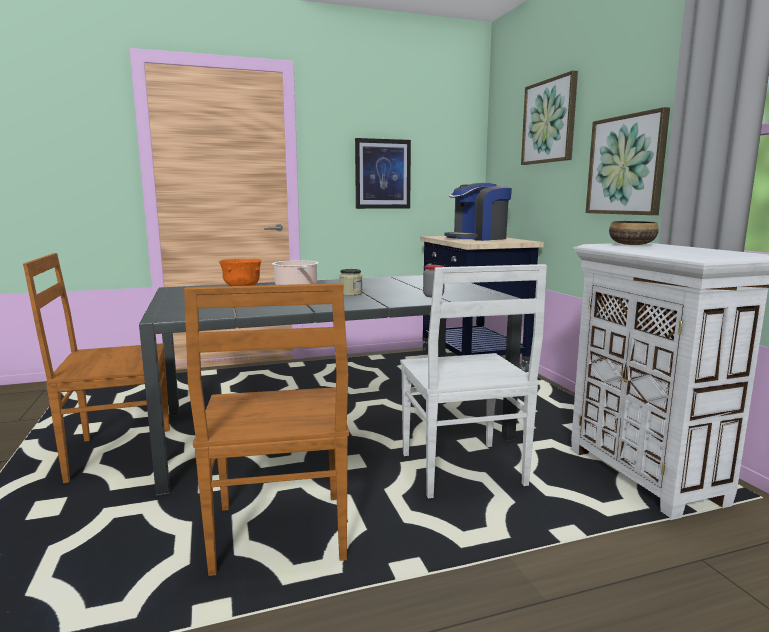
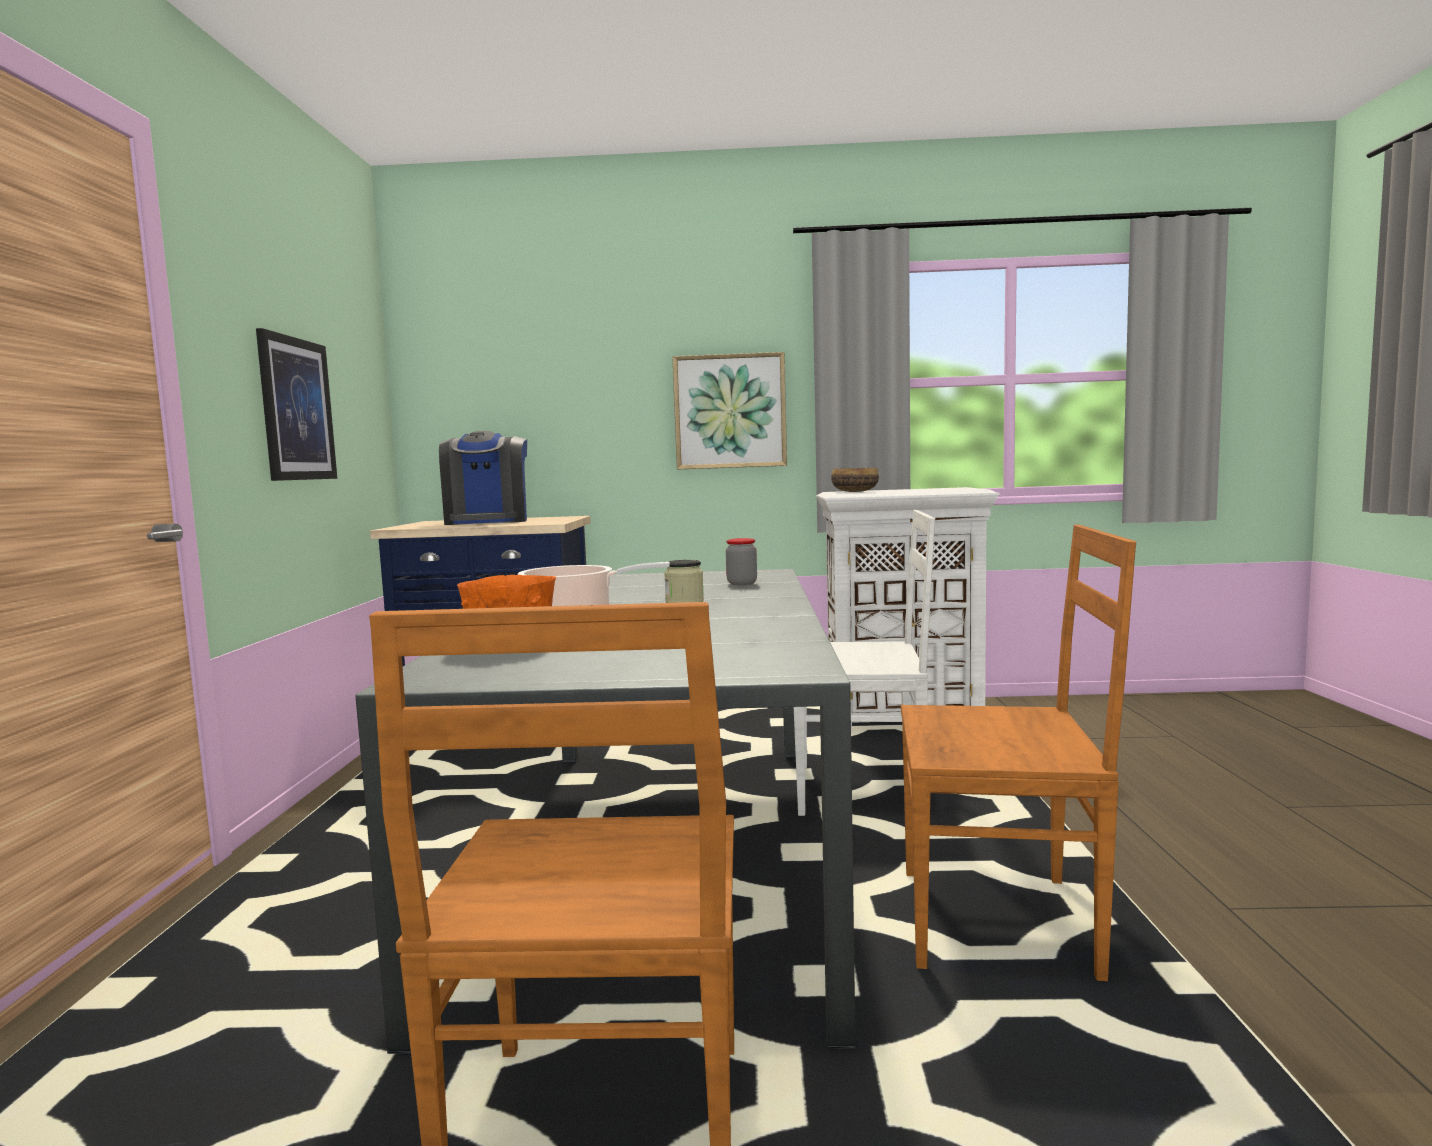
camera: 70 degrees left, 5 degrees down
(549, 121) = (570, 347): picture -> none

